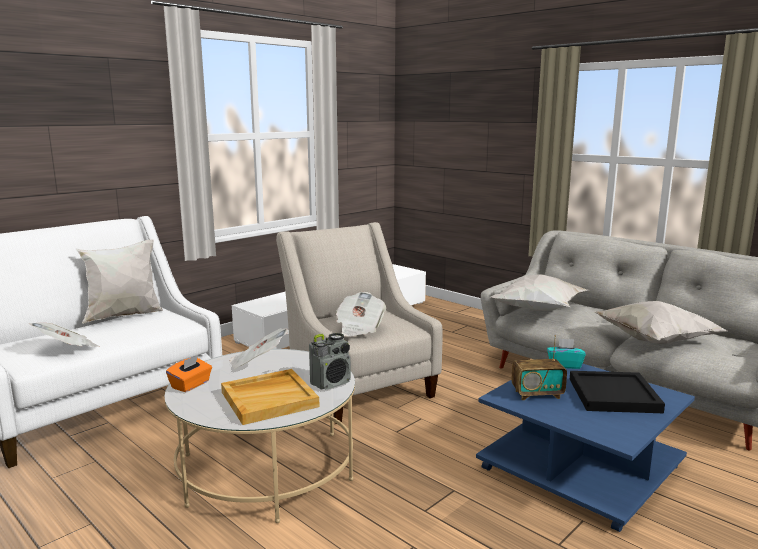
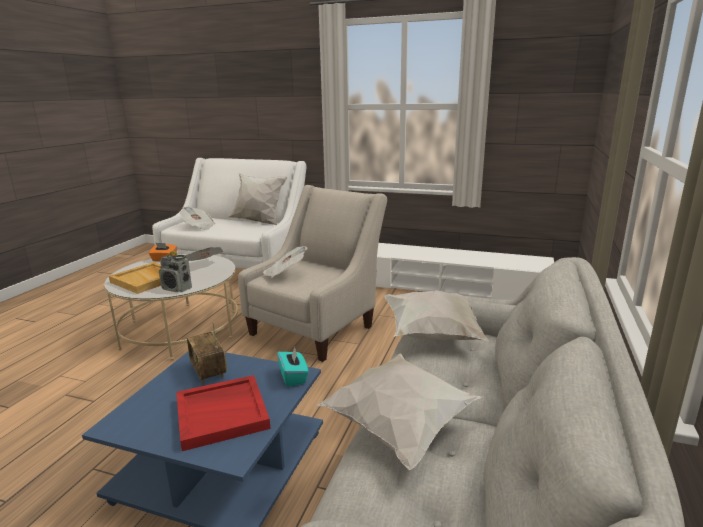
camera: 65 degrees right, 5 degrees up
(612, 395) = (222, 413): black tray -> red tray

